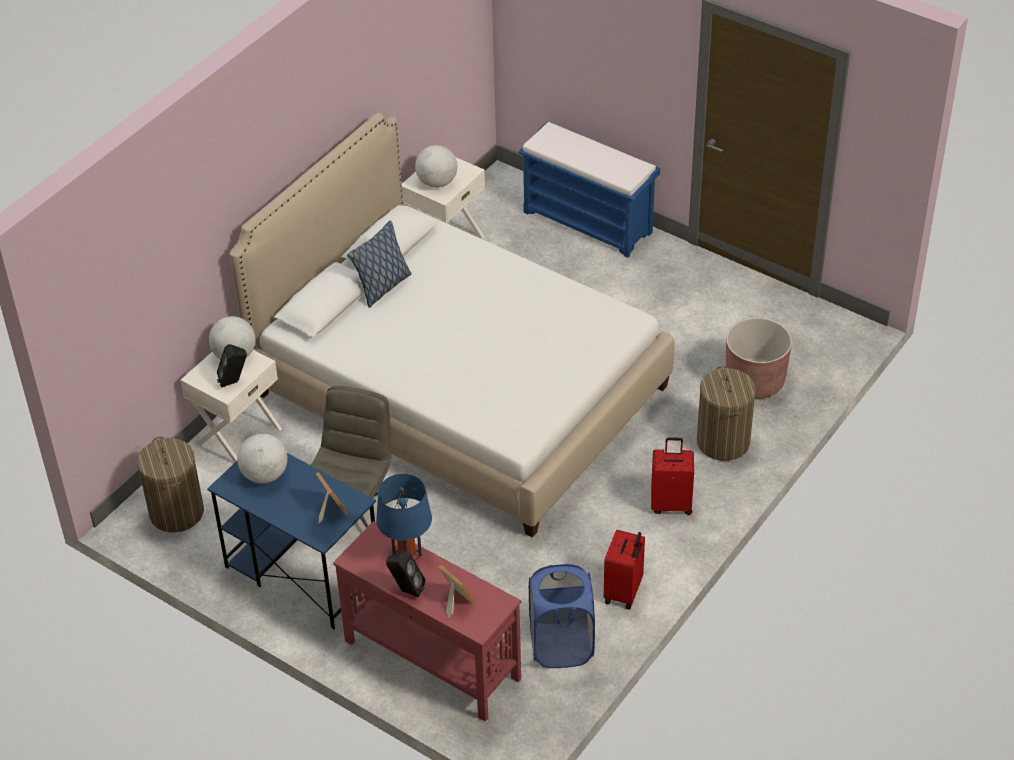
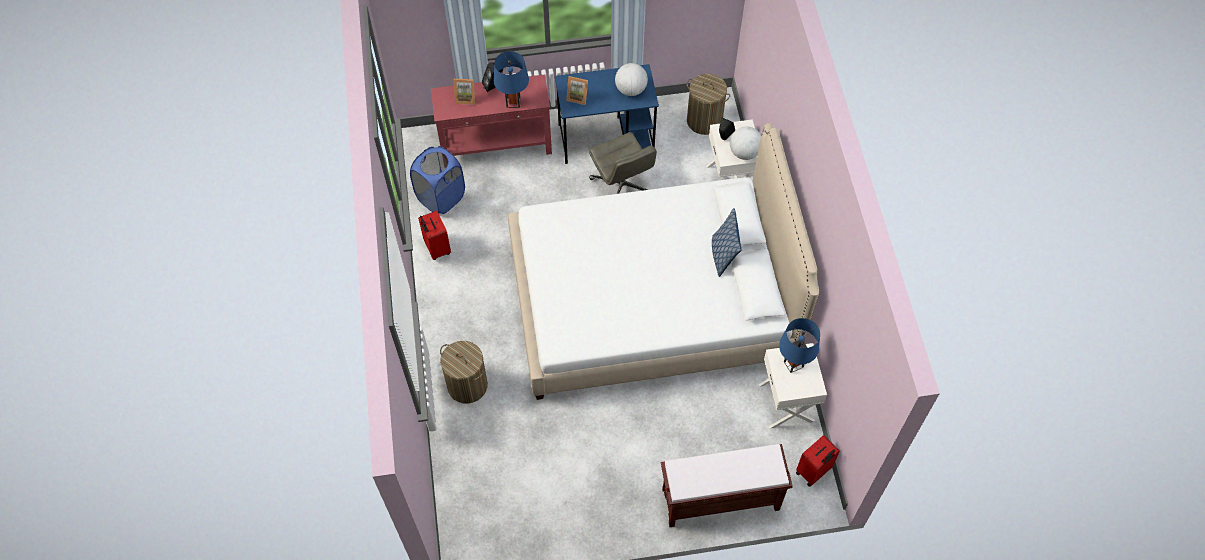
camera: 135 degrees right, 15 degrees up
(437, 182) = (793, 364): globe -> blue table lamp
(589, 222) = (719, 500): blue bench -> brown bench
(671, 504) = (459, 320): red suitcase -> red suitcase (813, 471)
(755, 381) = (487, 448): brown planter -> none

